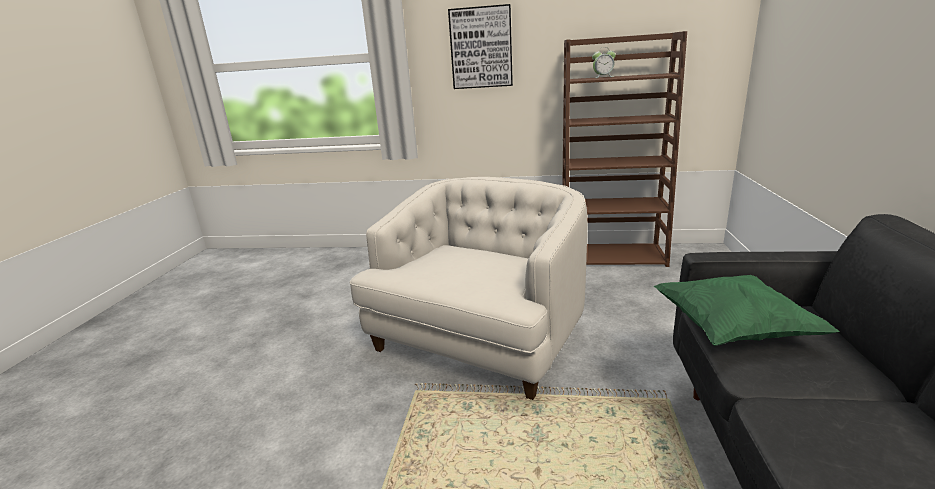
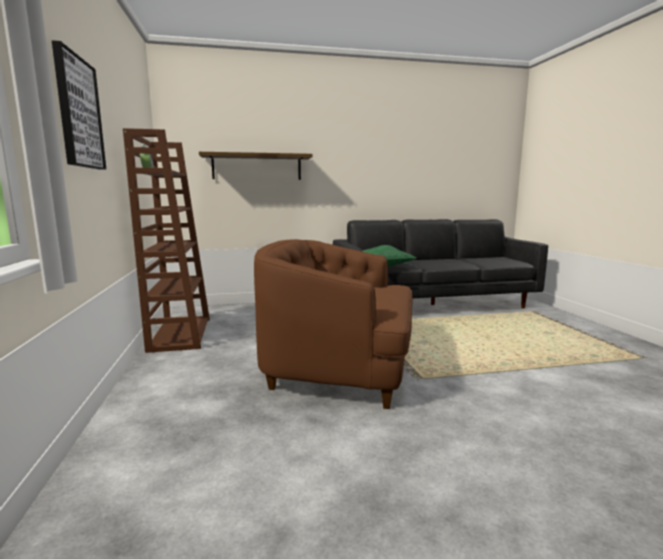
camera: 110 degrees left, 10 degrees down
(479, 338) = (340, 367): white armchair -> brown armchair
(830, 53) = (257, 167): none -> shelf

